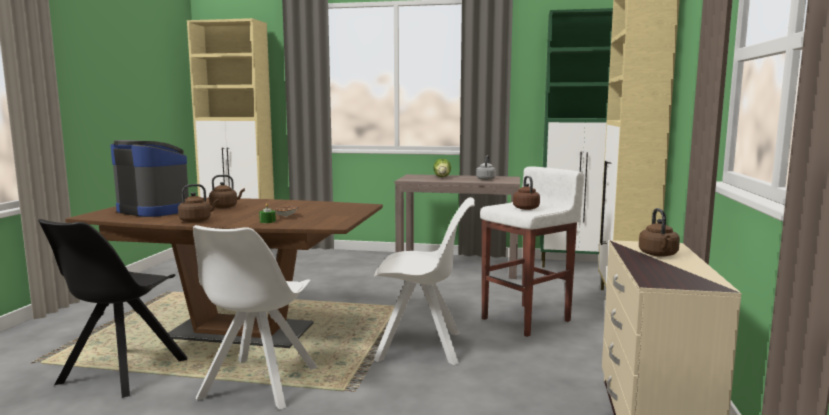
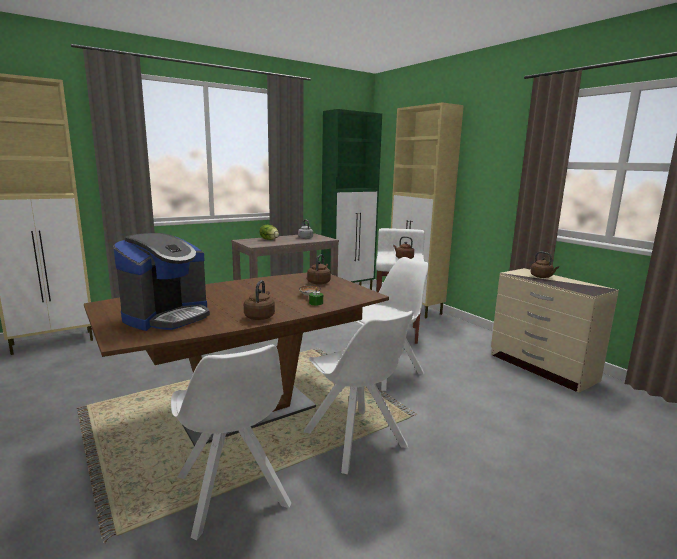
camera: 45 degrees left, 5 degrees up
(121, 373) = (232, 493): black chair -> white chair
(156, 210) = (167, 316): coffee machine -> coffee machine turned 135 degrees clockwise
(225, 207) = (220, 298): brown kettle -> brown kettle (319, 282)

